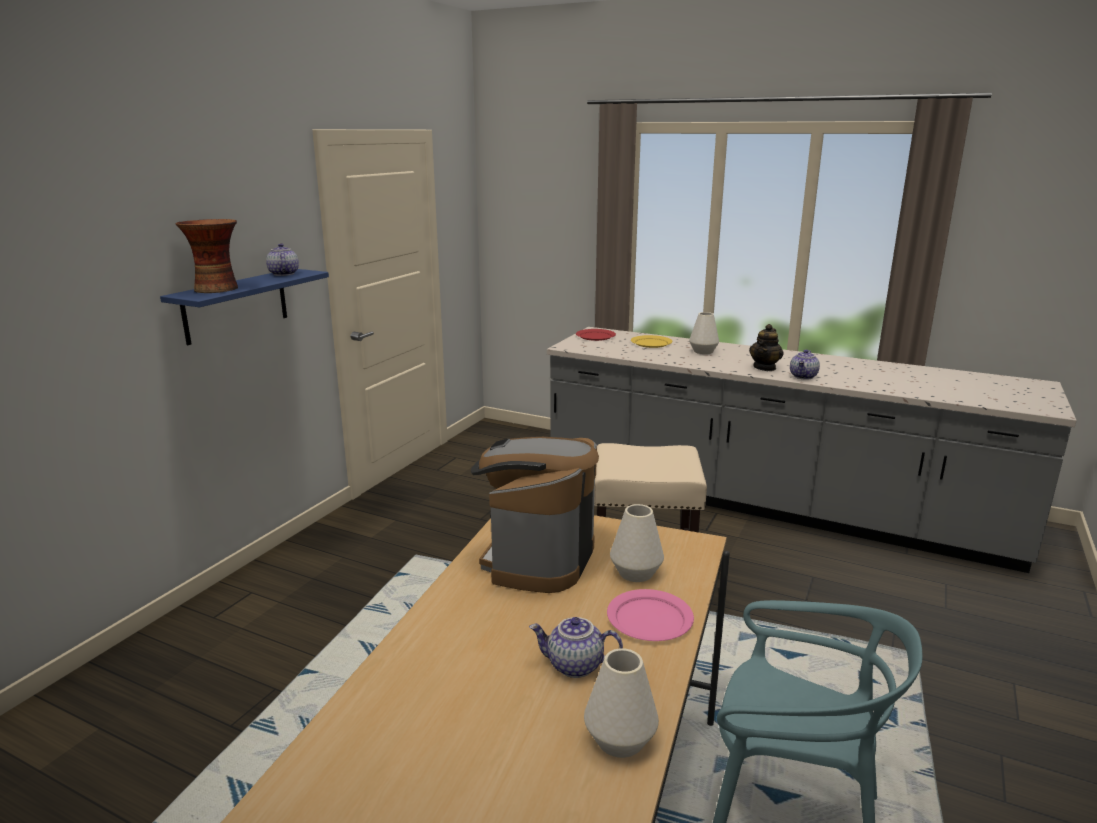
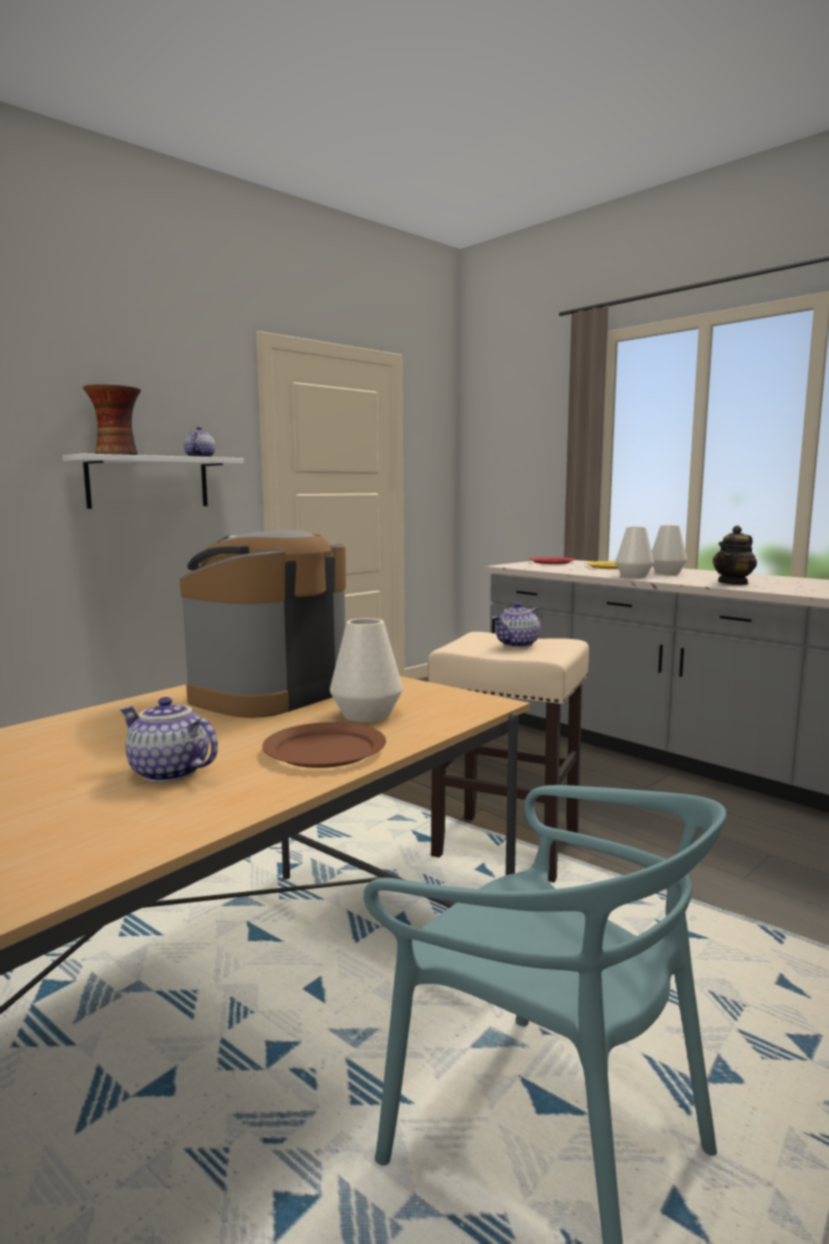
camera: 20 degrees right, 10 degrees down
(236, 305) = (148, 482): blue shelf -> white shelf
(620, 740) = (109, 843): white vase -> white vase (634, 576)
(650, 619) = (325, 750): pink plate -> brown plate
(804, 377) = (780, 589): teapot -> teapot (517, 645)

